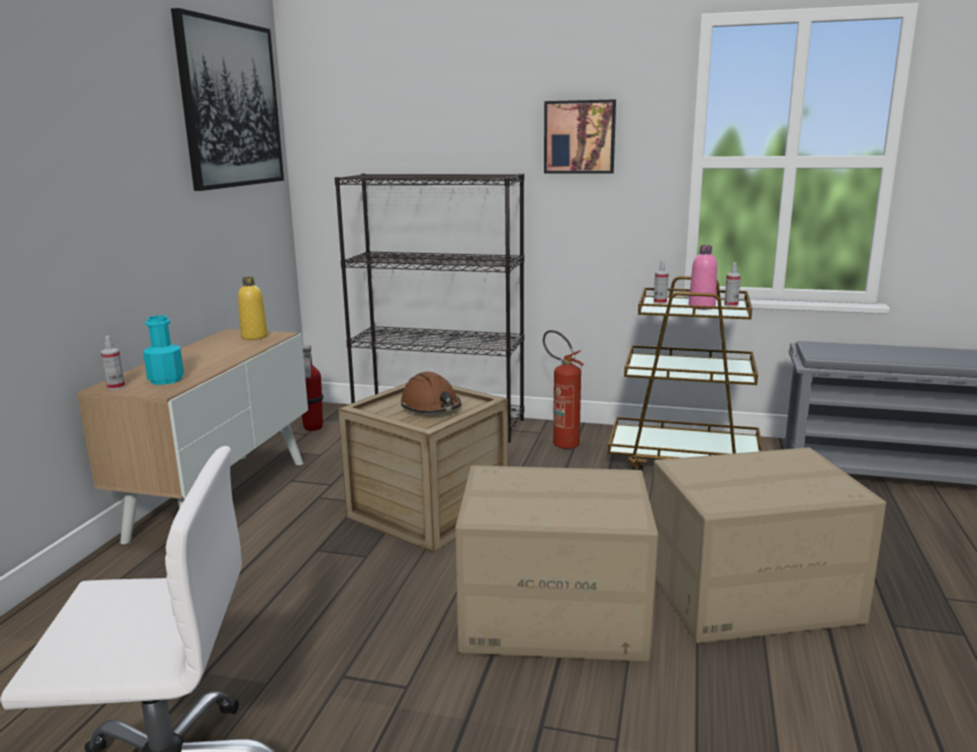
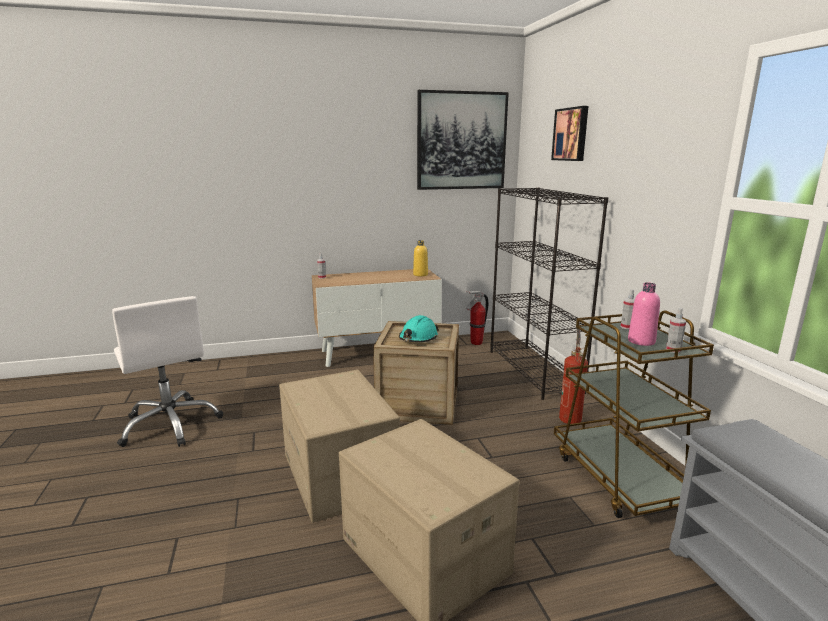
camera: 60 degrees right, 0 degrees up
(166, 380) = (339, 280): turquoise bottle -> none
(431, 407) = (418, 338): brown hard hat -> turquoise hard hat
(579, 137) = (646, 170): picture -> picture (571, 134)

